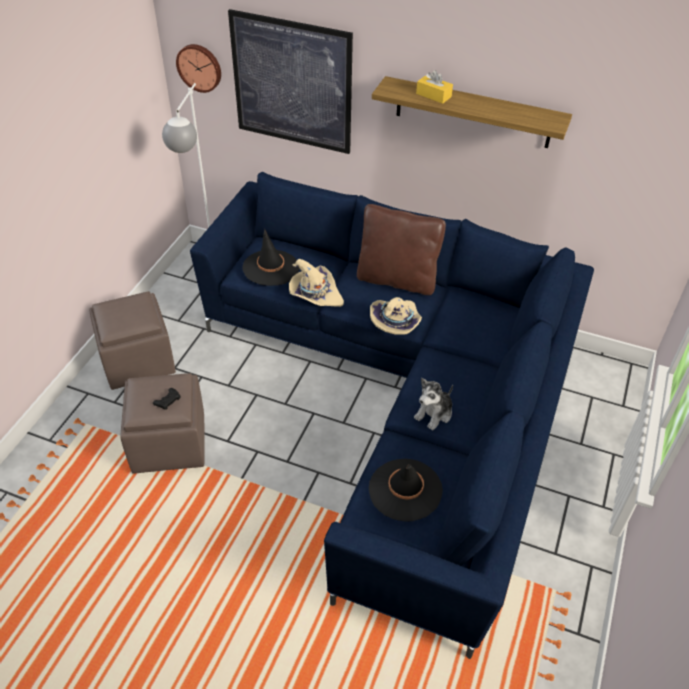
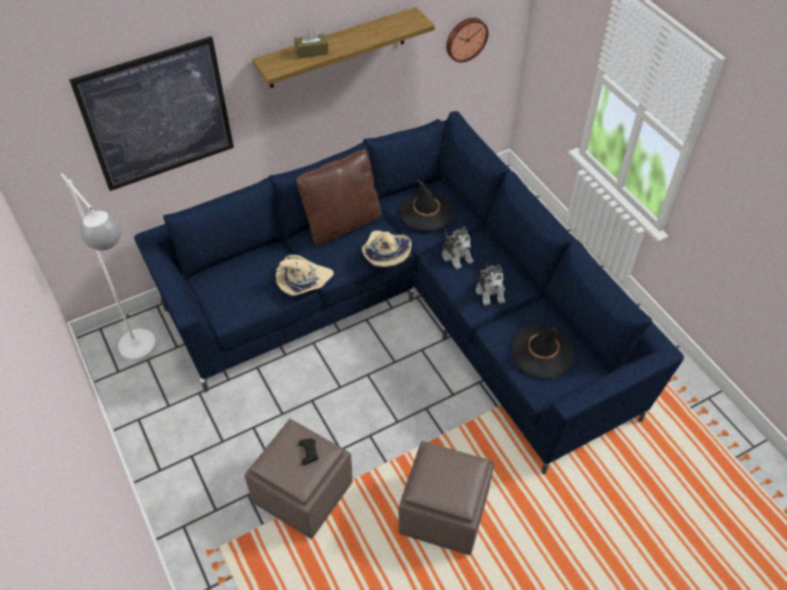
camera: 50 degrees left, 5 degrees up
(138, 360) = (184, 463): brown ottoman -> brown ottoman (443, 511)
(200, 67) = (45, 156): wall clock -> wall clock (465, 38)
(271, 268) = (243, 290): black hat -> black hat (426, 211)
(433, 95) = (312, 51): yellow tissue box -> brown tissue box
(448, 367) = (456, 255): none -> plush toy

